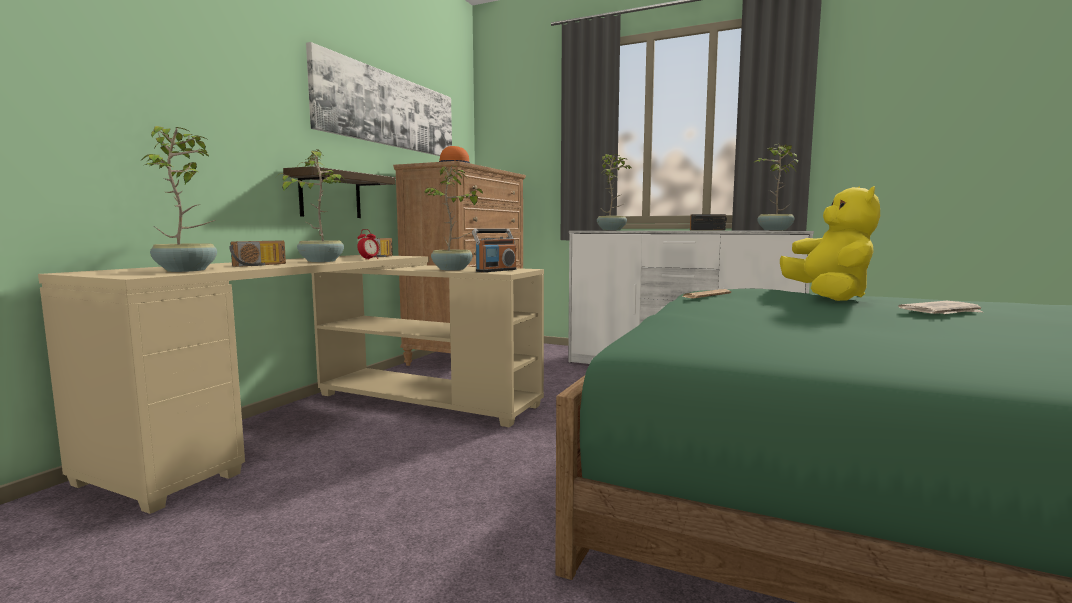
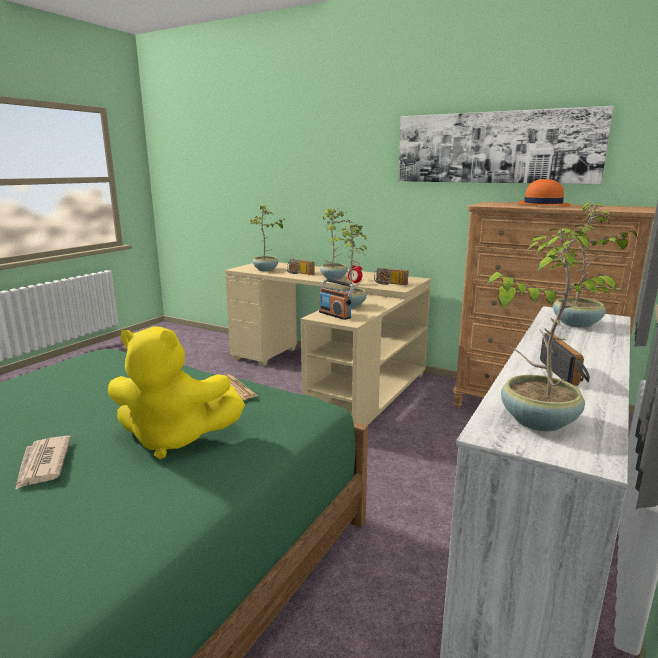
camera: 95 degrees right, 10 degrees up
(330, 195) = (413, 230): shelf -> none

